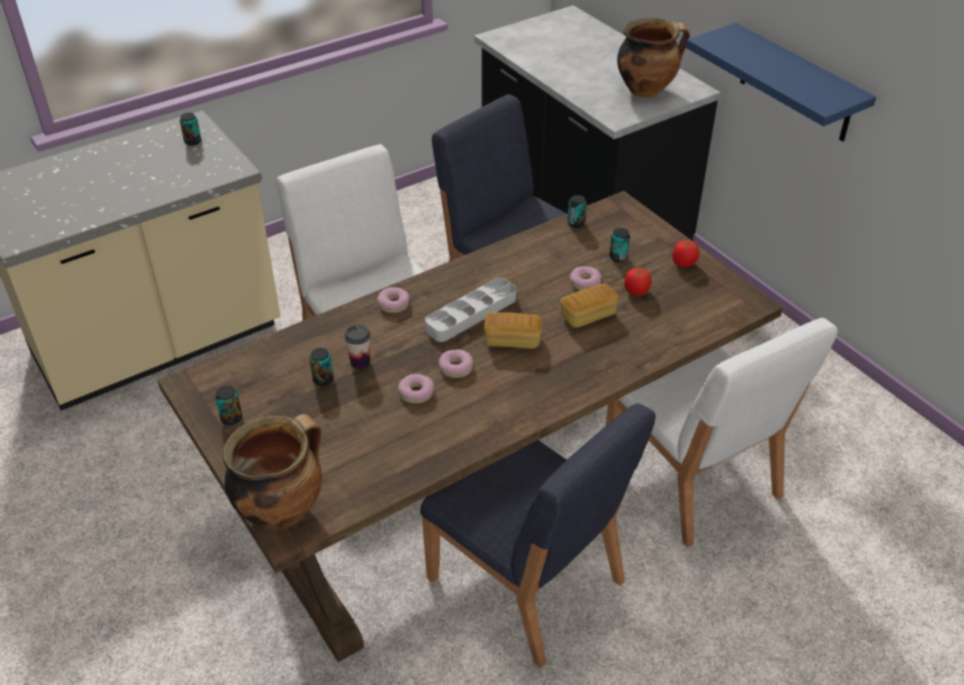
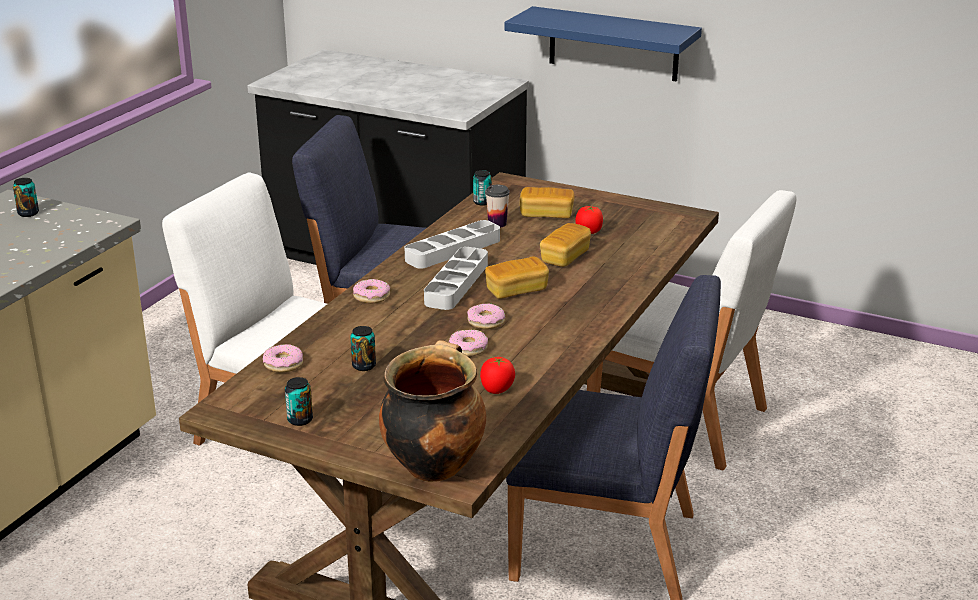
camera: 30 degrees left, 15 degrees down
(360, 362) = (387, 344): cup -> cup (497, 224)
(502, 273) = (453, 250): none -> grey tray
(585, 283) = (537, 237): donut -> donut (283, 364)
(618, 257) = (546, 214): can -> bread
(646, 90) = (462, 90): cooking pot -> none
(683, 263) = (607, 205): tomato -> tomato (497, 389)

